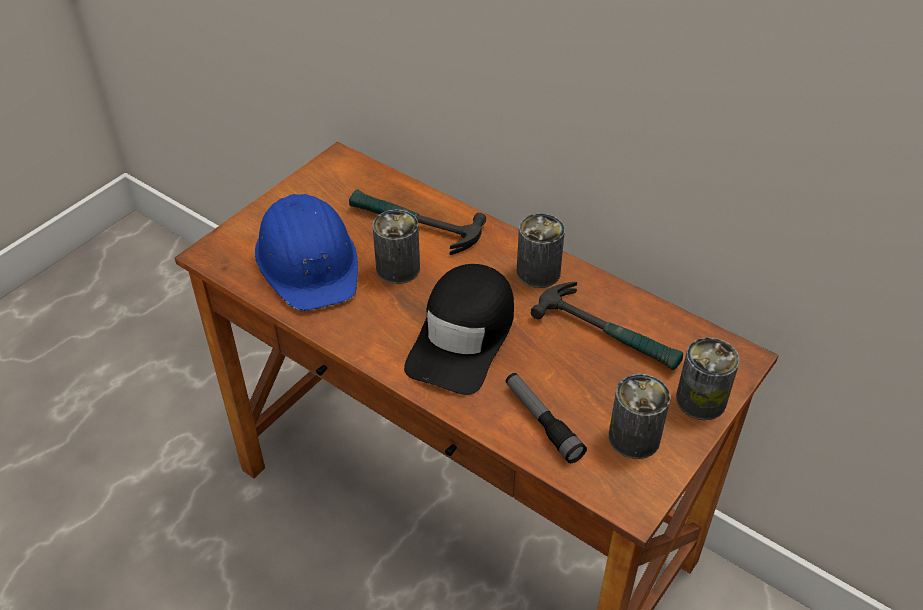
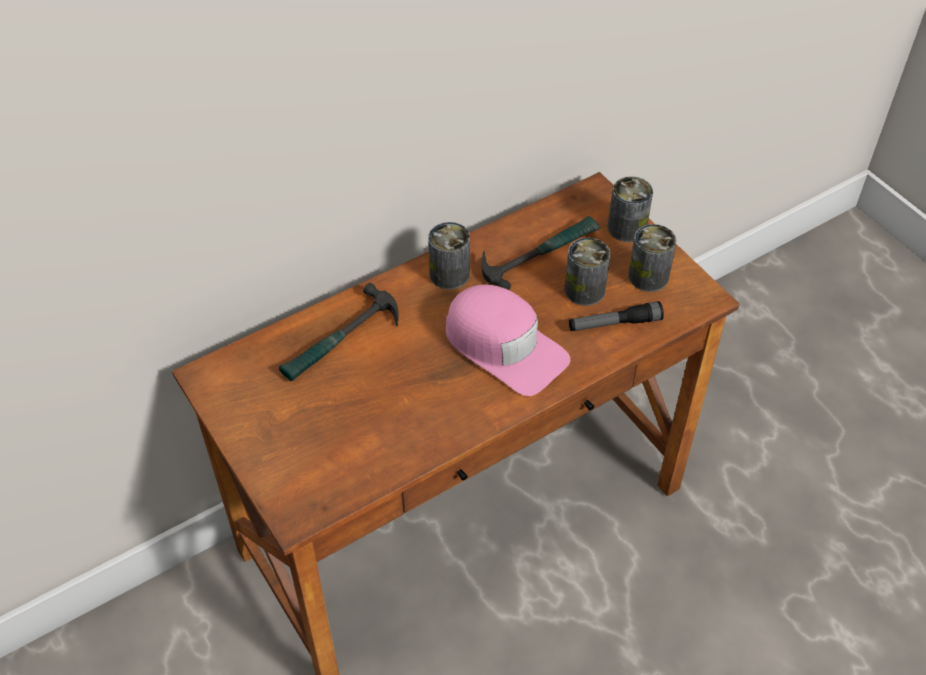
camera: 70 degrees left, 5 degrees up
(309, 261) = (351, 434): blue hard hat -> none
(398, 268) = (396, 368): can -> can (584, 290)
(463, 337) = (504, 346): black cap -> pink cap

